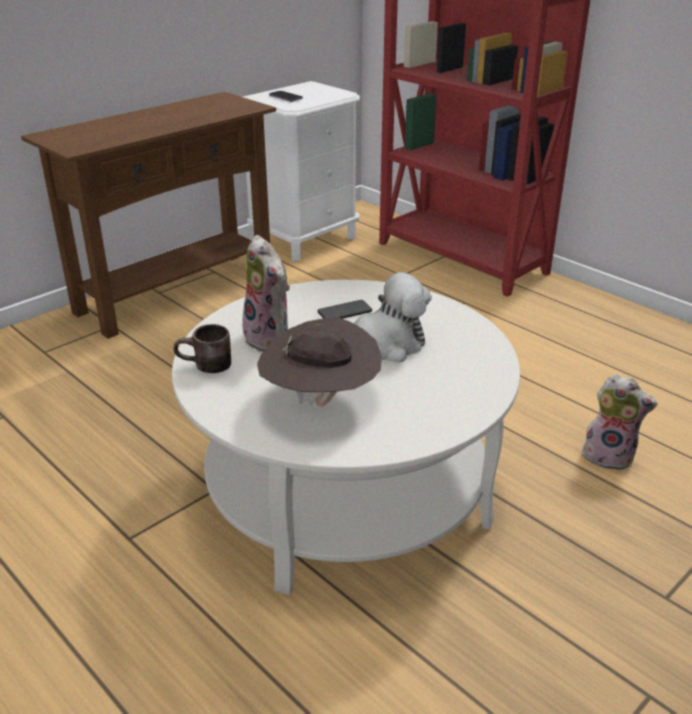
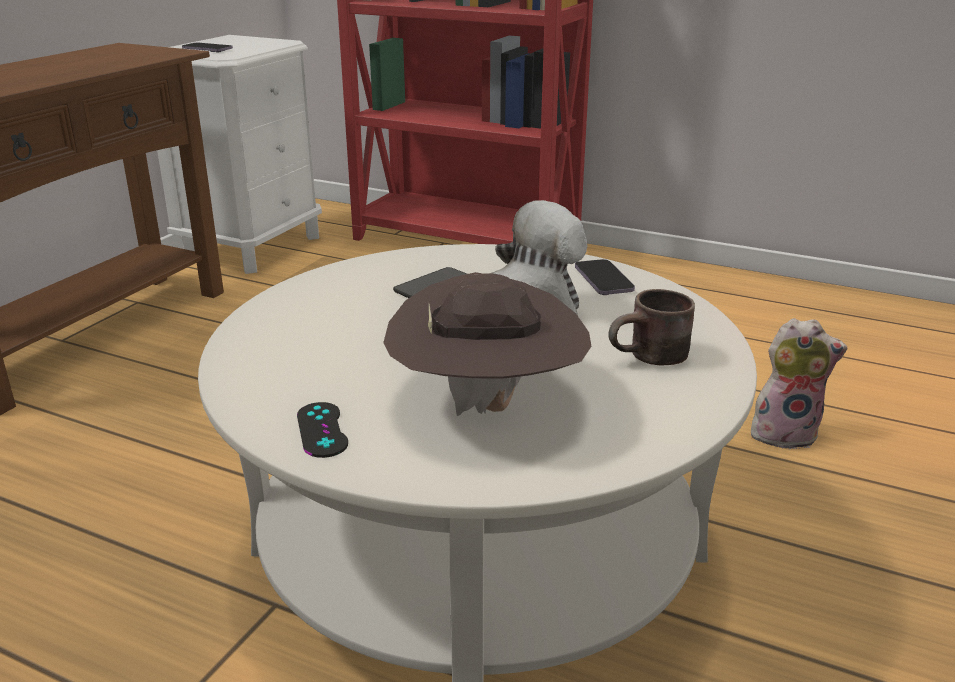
camera: 20 degrees left, 5 degrees down
(205, 368) = (265, 393): brown mug -> brown mug (651, 360)
(222, 397) = (322, 430): none -> black game controller
(271, 339) = (346, 336): plush toy -> none
(458, 327) = (603, 280): none -> phone

